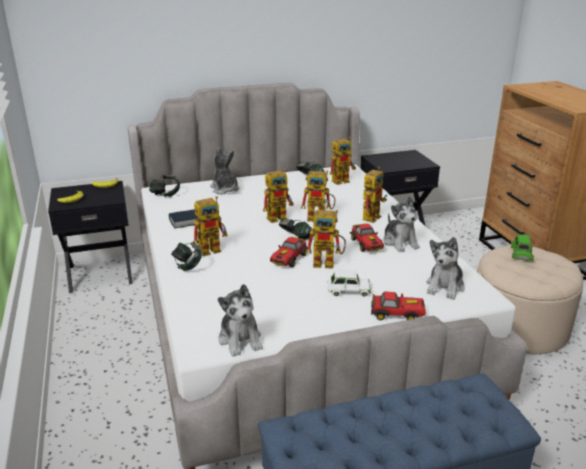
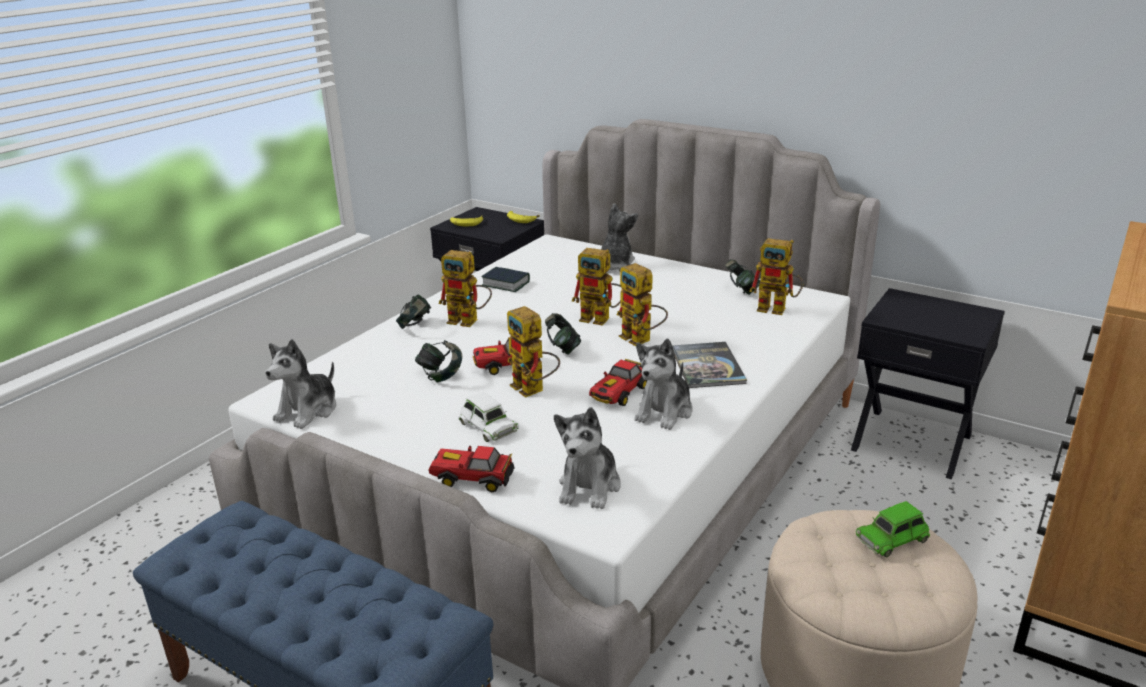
camera: 50 degrees right, 0 degrees up
(165, 195) = (548, 249): headphones -> headphones (440, 376)
(372, 216) = (707, 366): toy robot -> book
(397, 314) = (472, 478): toy car -> toy car turned 135 degrees clockwise
(445, 287) = (589, 486): plush toy -> plush toy turned 60 degrees counterclockwise

